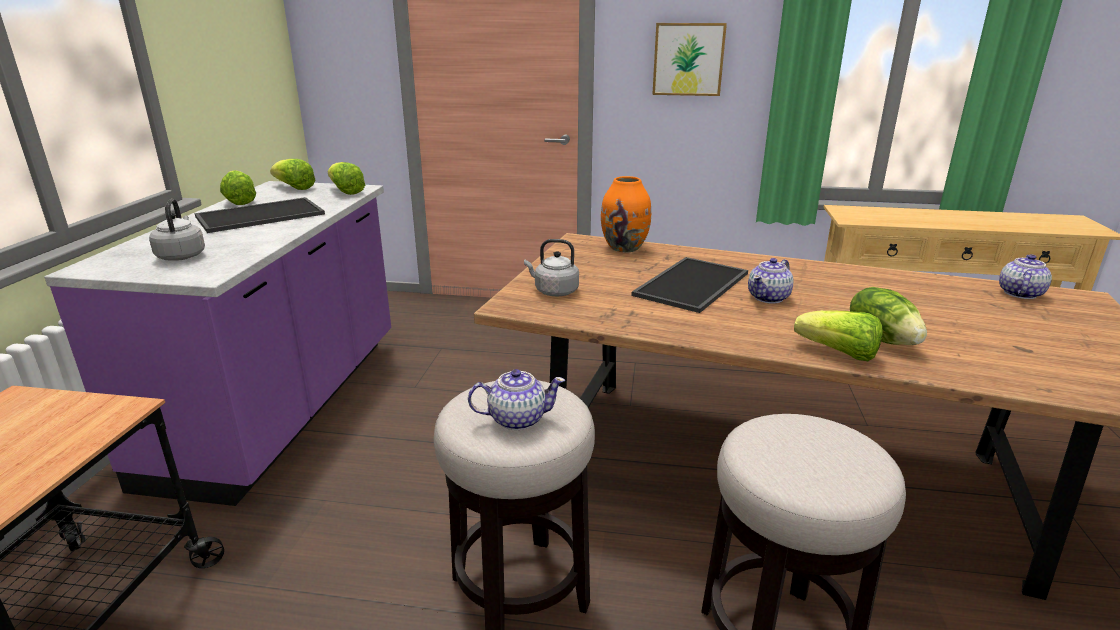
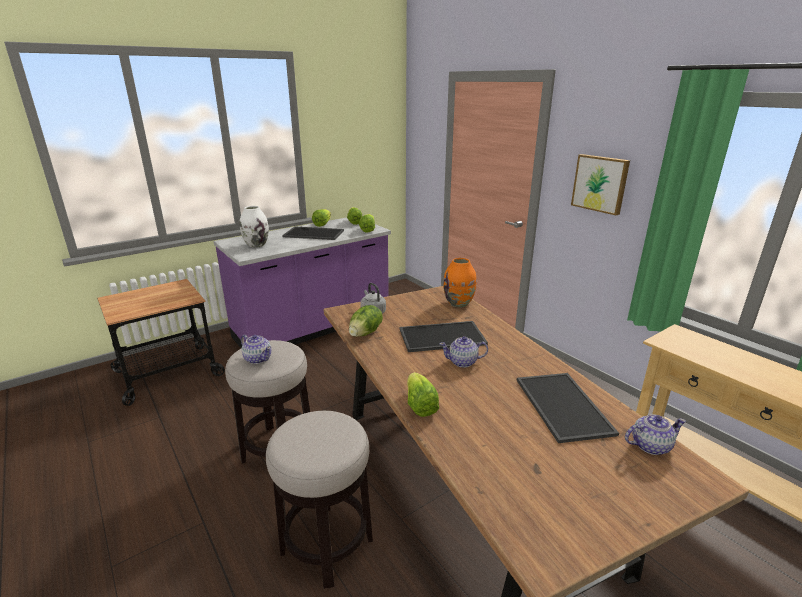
camera: 45 degrees right, 0 degrees up
(182, 255) = (256, 245): grey kettle -> white vase
(882, 338) = (465, 413): lettuce -> lettuce (366, 333)
(915, 295) = (561, 405): none -> tray

